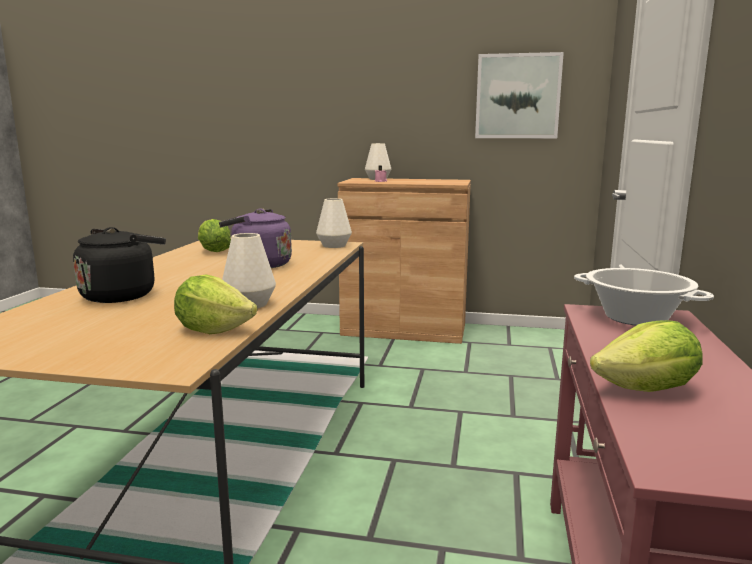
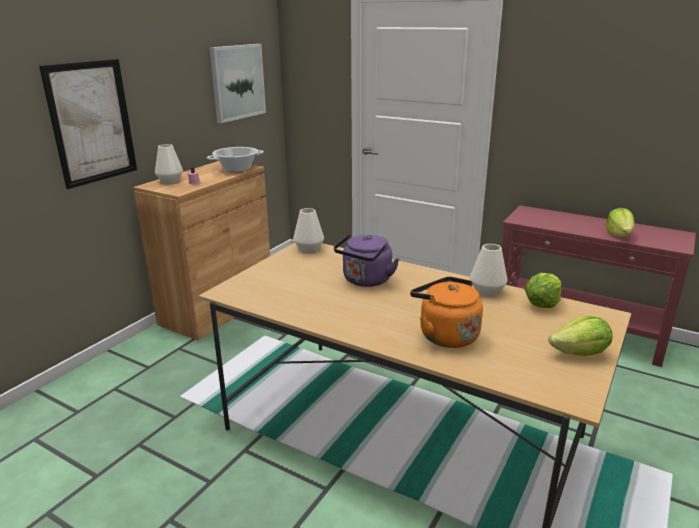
camera: 70 degrees left, 10 degrees up
(122, 295) = (445, 335): black kettle -> orange kettle
(214, 252) = (291, 295): lettuce -> lettuce (580, 353)
(326, 113) = (92, 122): none -> picture
(635, 318) = (531, 215): cooking pot -> cooking pot (237, 169)

